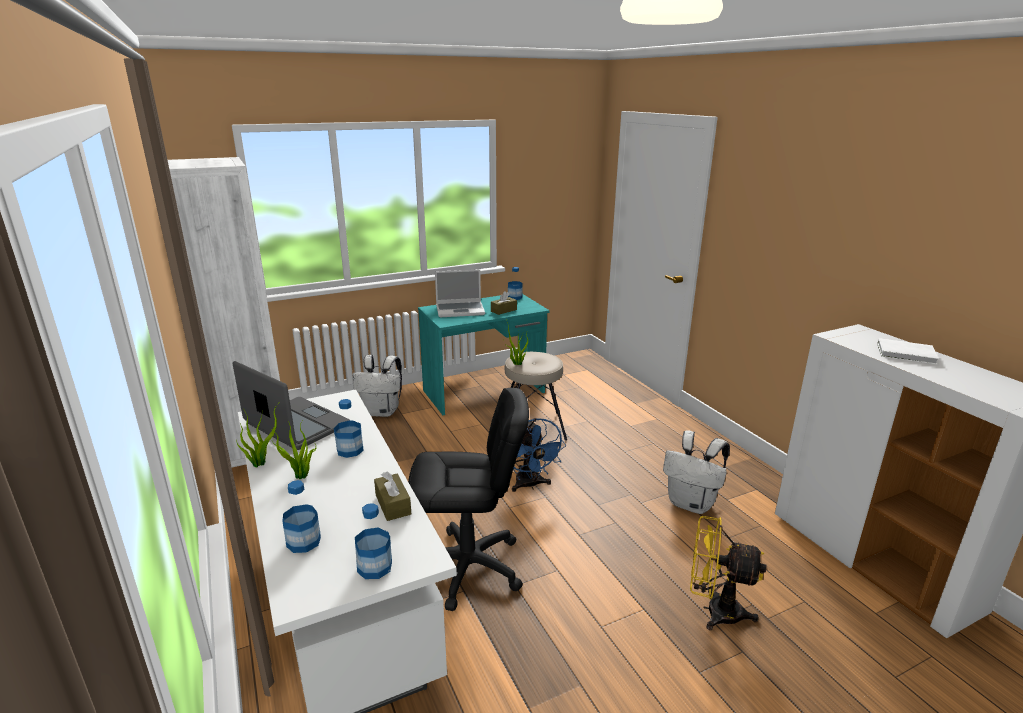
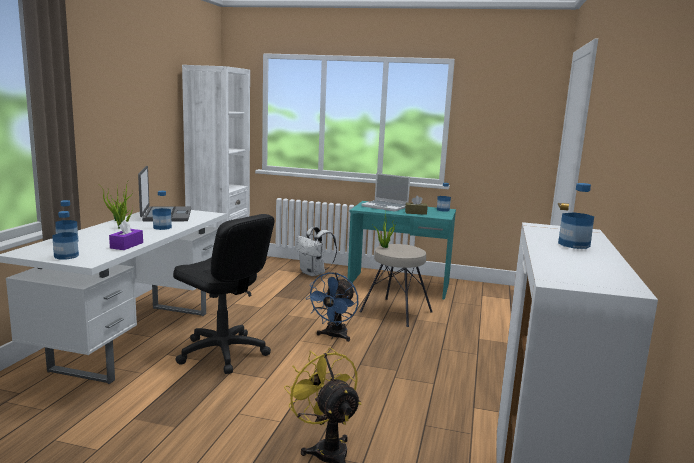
camera: 40 degrees right, 10 degrees down
(393, 504) = (126, 245): brown tissue box -> purple tissue box
(692, 504) = (435, 395): white backpack -> none
(907, 354) = (574, 244): white book -> bottle

